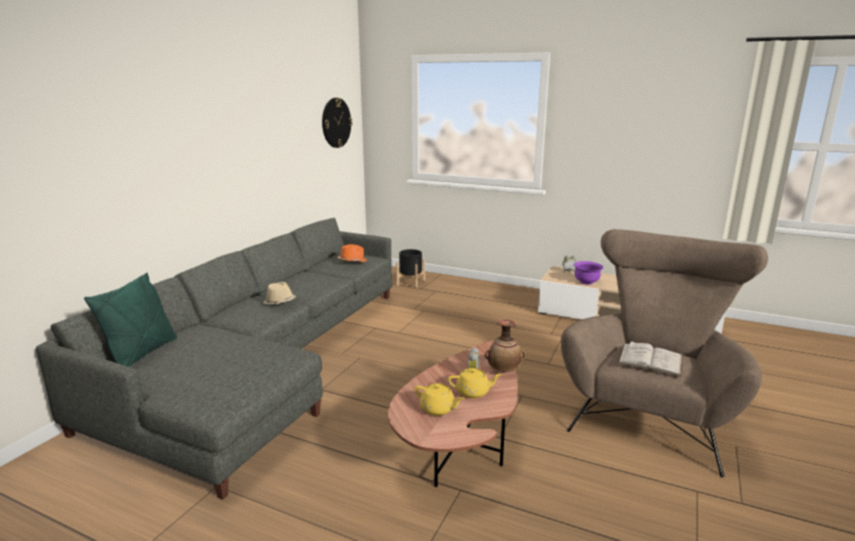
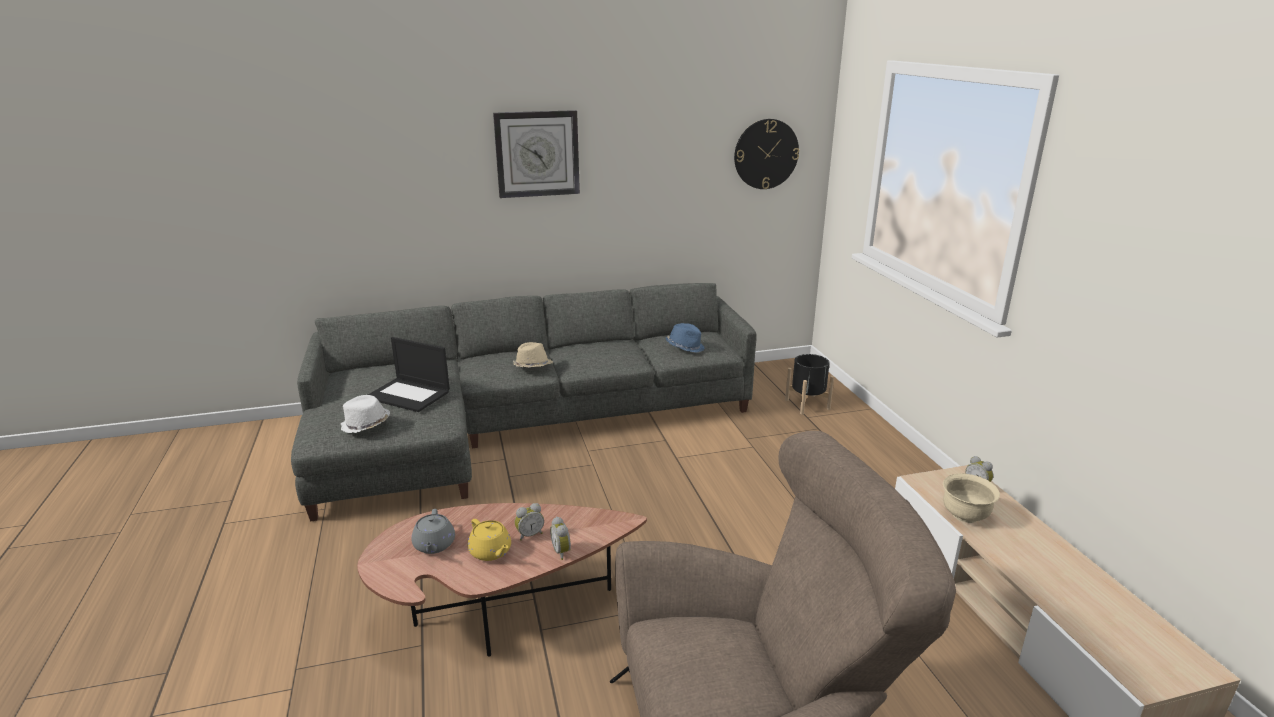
camera: 50 degrees right, 5 degrees up
(142, 354) = (373, 369): green pillow -> none
(212, 128) = (537, 154): none -> wall clock
(229, 351) = (409, 395): none -> laptop
(242, 379) = (365, 425): none -> white hat
(352, 261) = (685, 347): orange hat -> blue hat
(438, 409) = (434, 545): yellow teapot -> grey teapot
(503, 370) = (562, 552): vase -> alarm clock
(586, 282) = (965, 515): purple bowl -> beige bowl
(650, 360) = (699, 657): white book -> none

